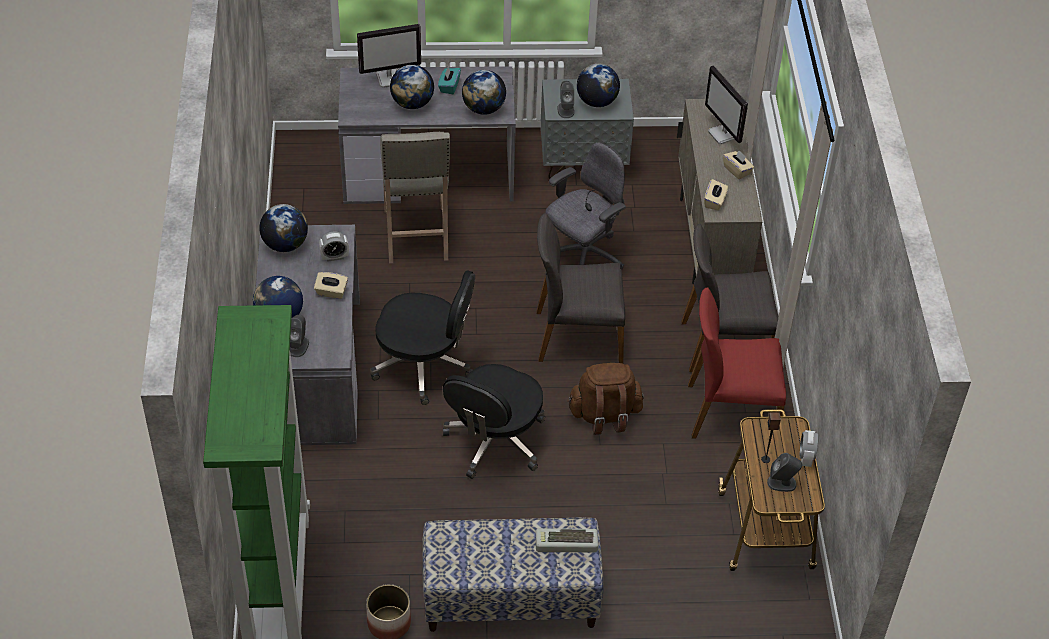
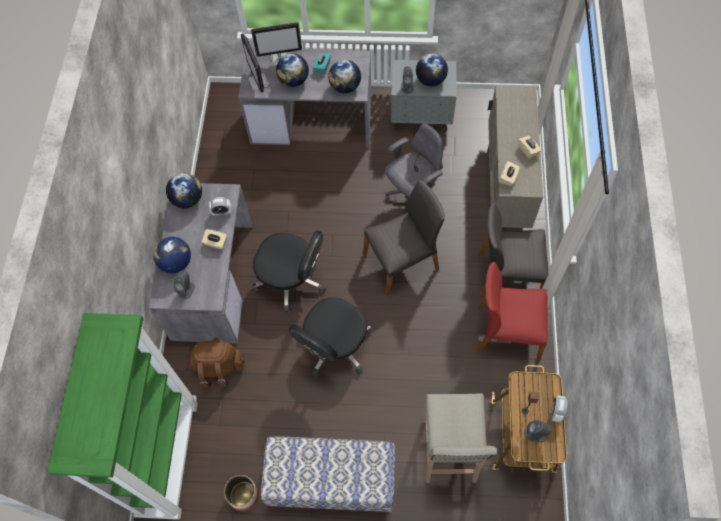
camera: 10 degrees right, 15 degrees up
(416, 236) = (297, 173): beige stool -> beige stool (449, 452)
(565, 544) = (368, 464): keyboard -> none
(577, 335) = (402, 261): grey chair -> grey chair turned 150 degrees clockwise
(604, 415) = (415, 330): brown backpack -> brown backpack (219, 367)
(723, 134) = (521, 118): monitor -> monitor (258, 82)

